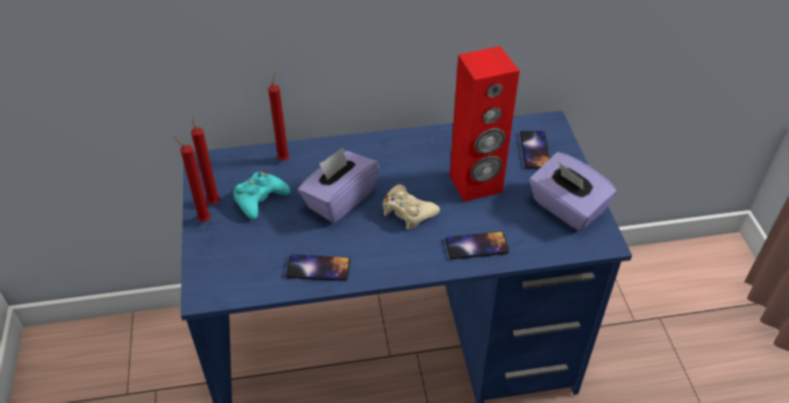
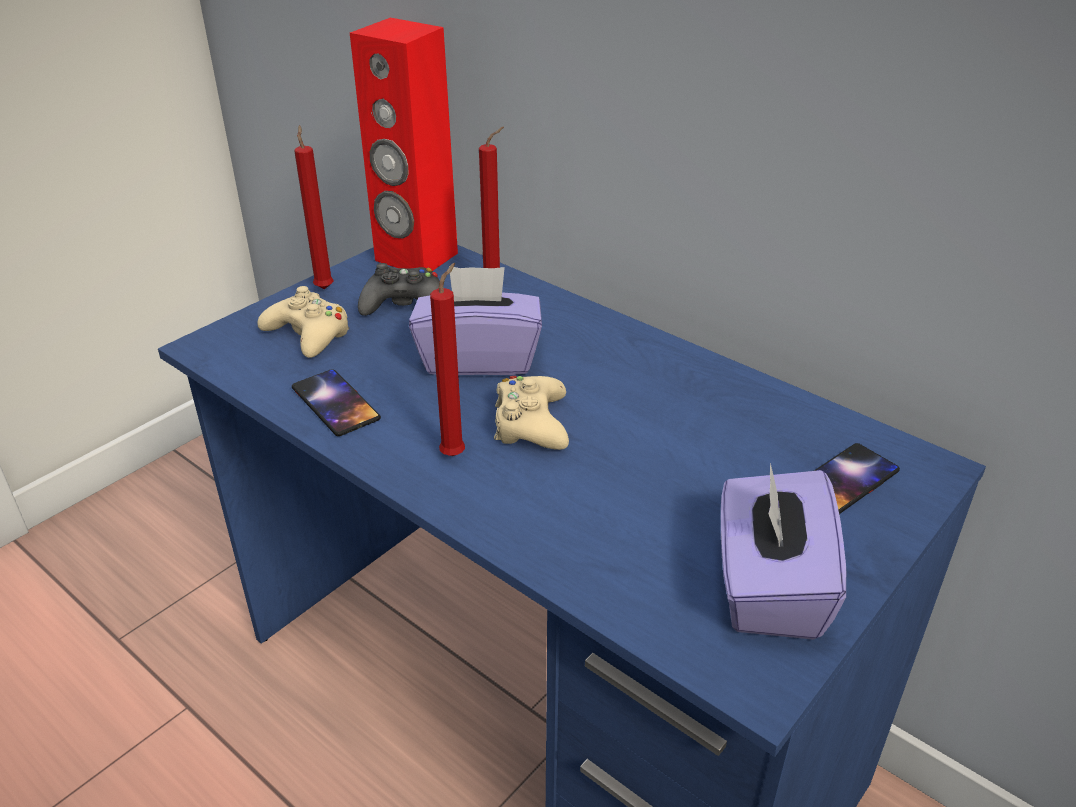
camera: 50 degrees right, 10 degrees down
(214, 201) = (362, 279): red candle -> red candle (455, 453)
(244, 248) = (308, 335): none -> beige game controller
(260, 199) = (404, 304): turquoise game controller -> black game controller
(476, 184) = (675, 458): red speaker -> red speaker (416, 257)
(476, 245) = (547, 524): phone -> none

